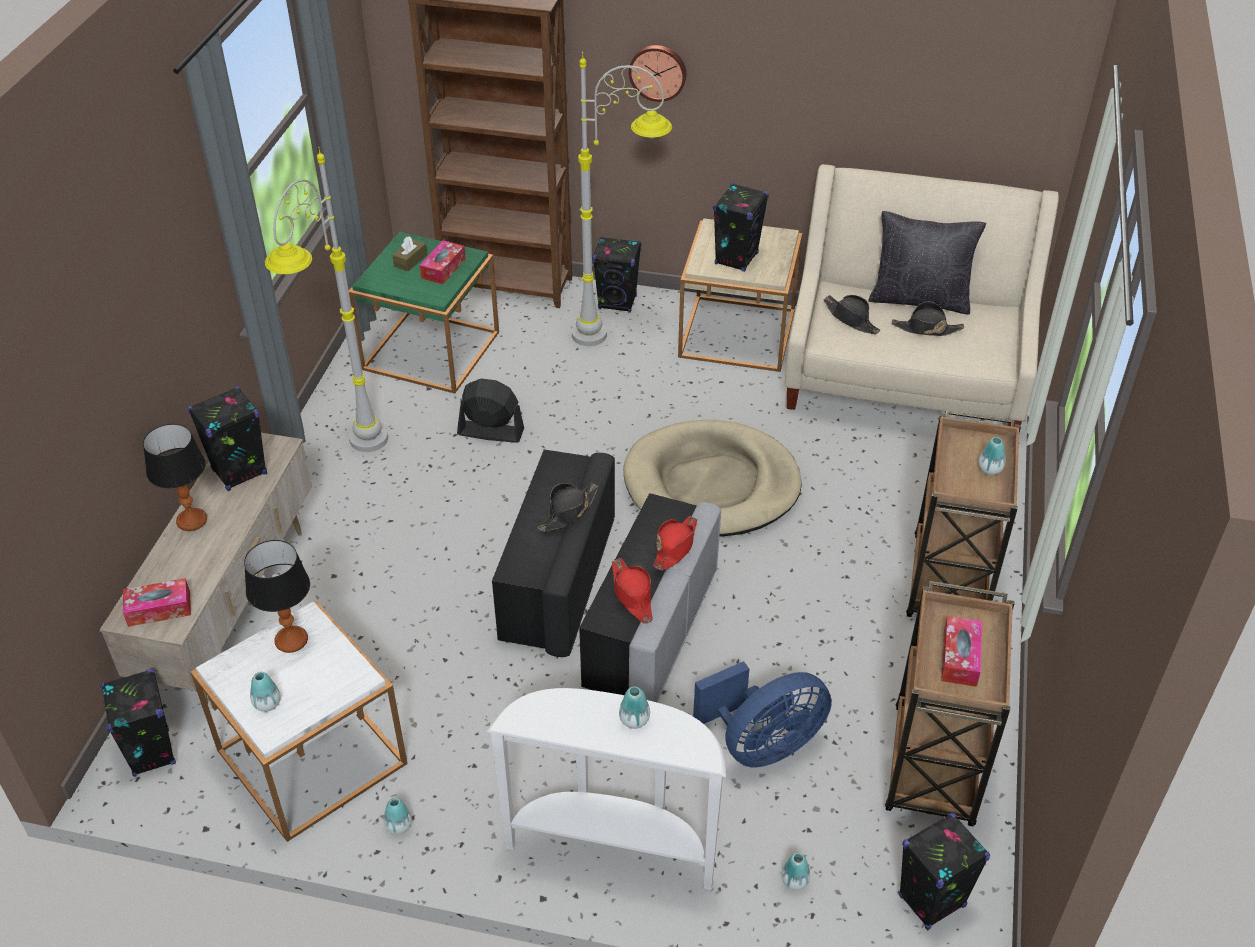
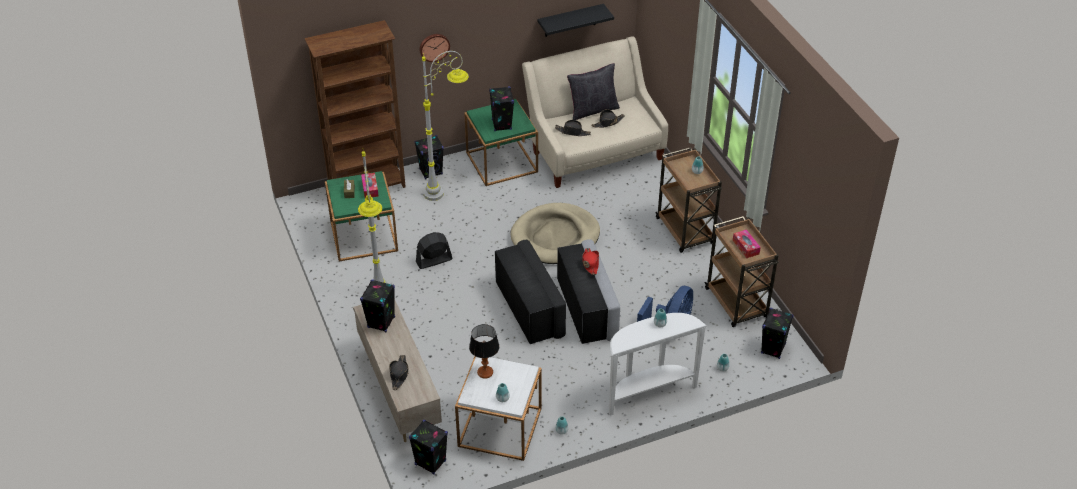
camera: 35 degrees left, 0 degrees up
(159, 609) = (414, 391): tissue box -> none
(191, 520) = (384, 352): table lamp -> none
(568, 512) = (533, 271): black hat -> black hat (399, 374)
(632, 595) = (592, 290): red hat -> none
(737, 333) = (501, 162): beige side table -> green side table
(934, 114) = (570, 20): none -> black shelf

